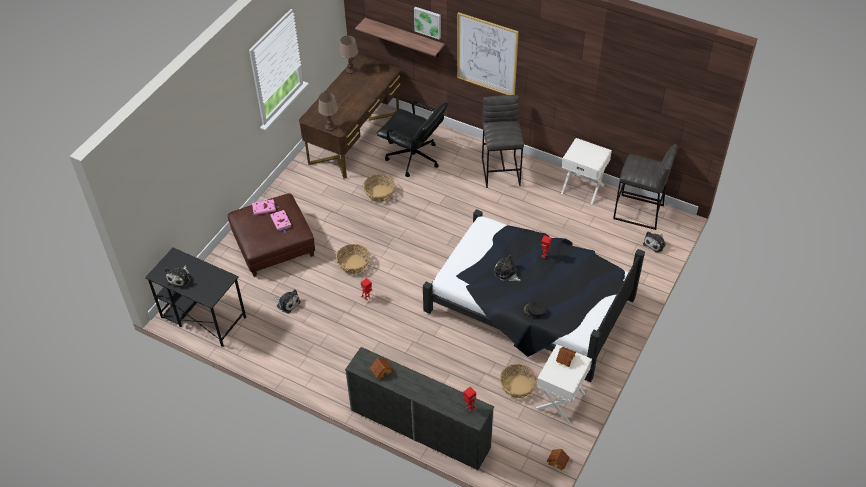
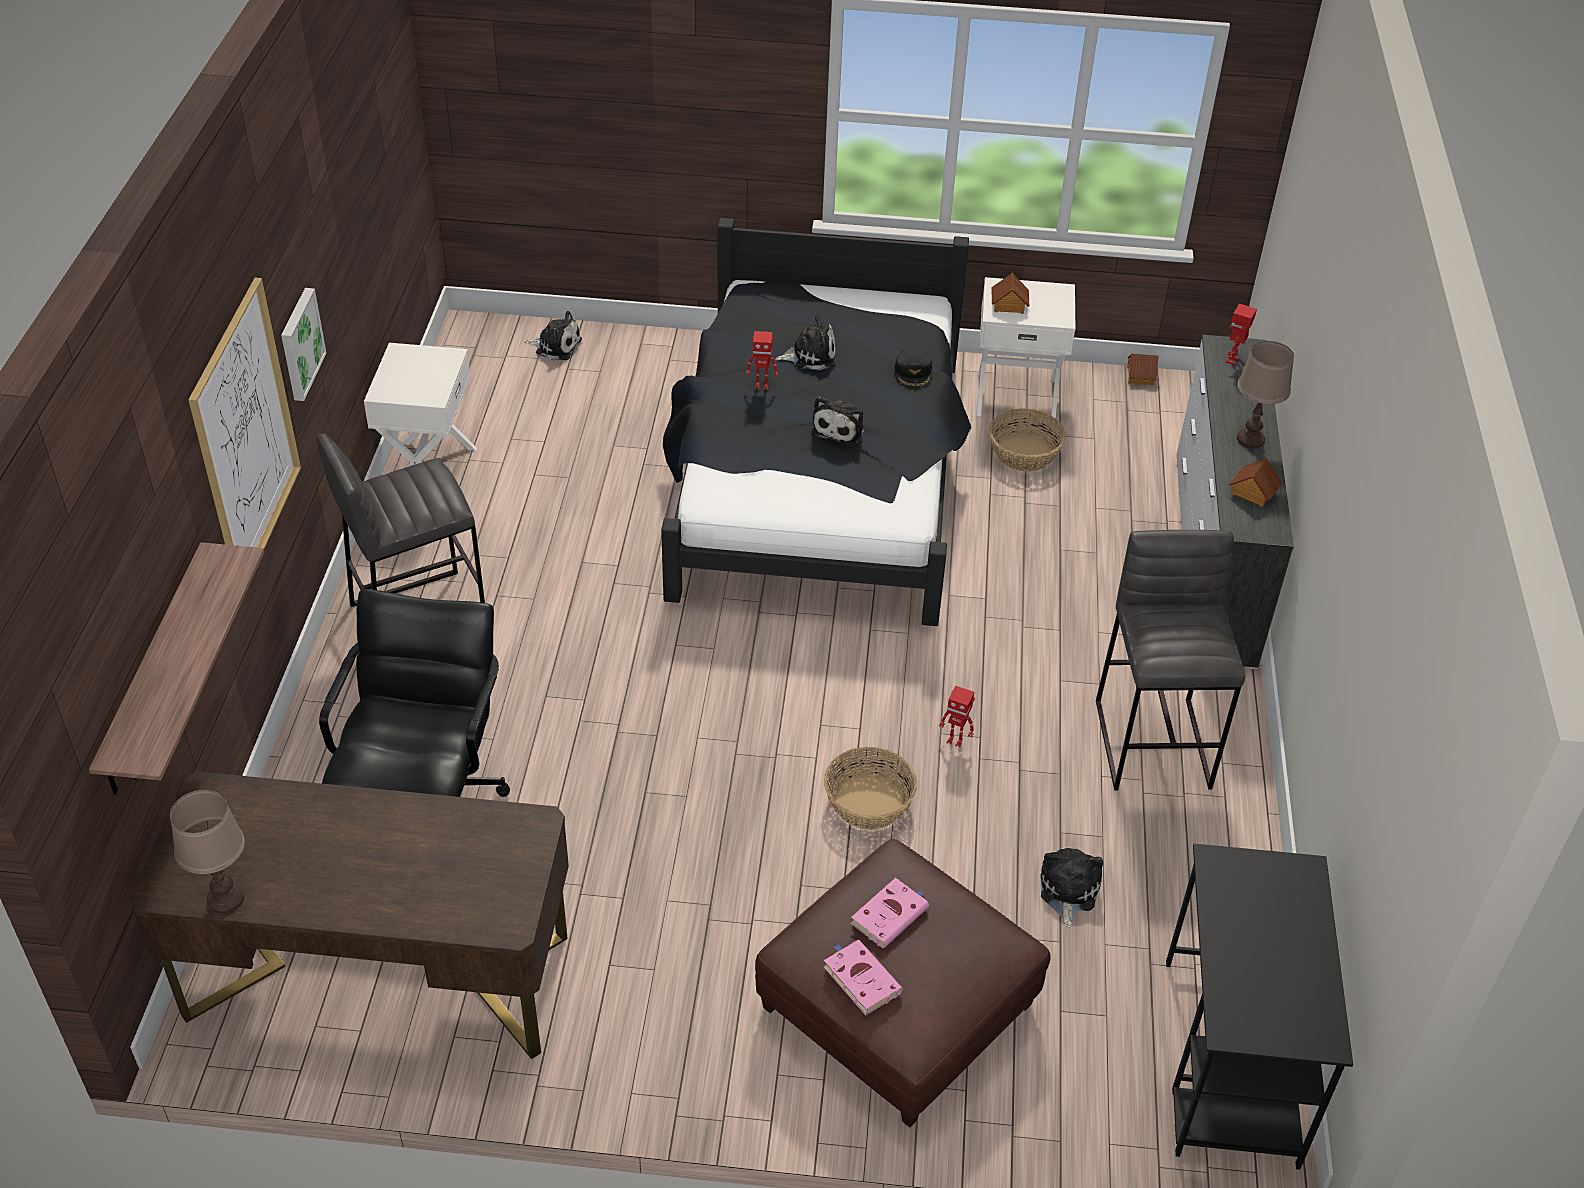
camera: 115 degrees left, 5 degrees down
(180, 278) = (1293, 972): plush toy -> plush toy (810, 355)
(330, 127) = (528, 853): brown table lamp -> brown table lamp (1250, 439)
(380, 193) = (593, 833): basket -> none
(428, 22) = (166, 533): picture -> picture (299, 344)
(638, 212) = (472, 380): grey stool -> grey stool (1154, 743)

